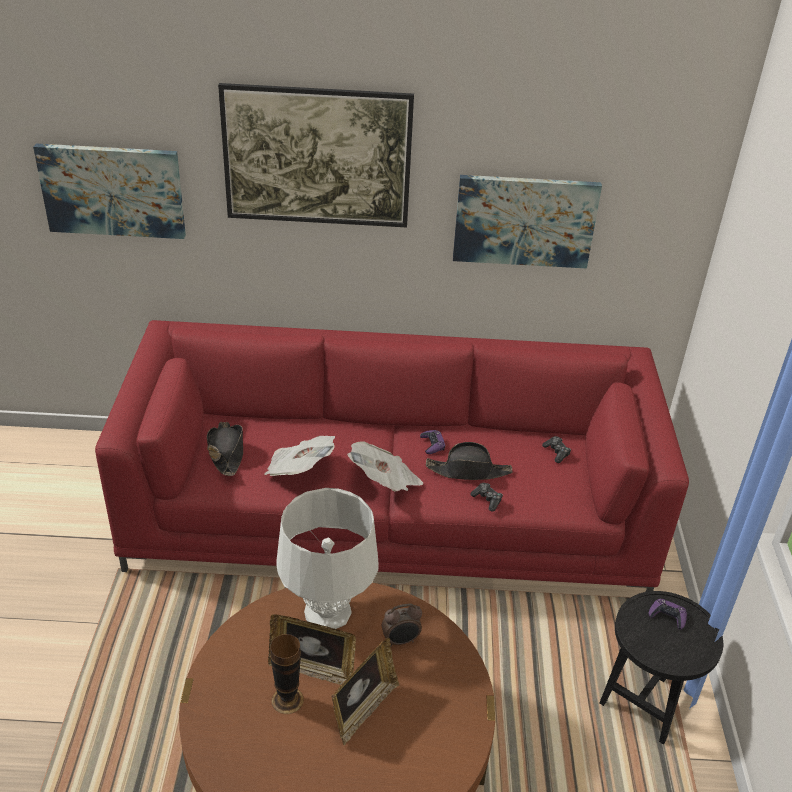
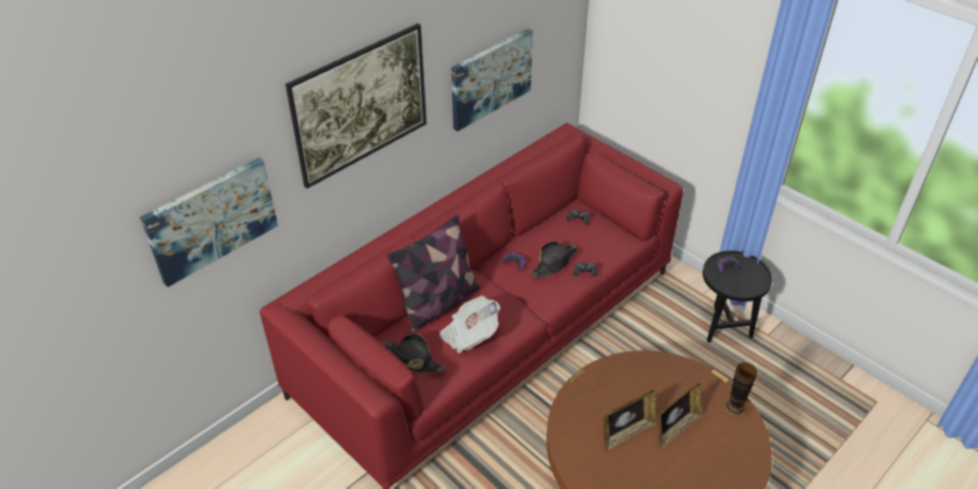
camera: 45 degrees left, 5 degrees up
(287, 700) = (638, 458): vase -> vase (735, 407)
(315, 428) = (438, 304): none -> pillow
(328, 612) = (590, 399): white table lamp -> none
(363, 710) = (675, 429): picture frame -> picture frame turned 60 degrees clockwise
(385, 482) = (523, 304): newspaper -> none
(401, 641) = (642, 381): alarm clock -> none

